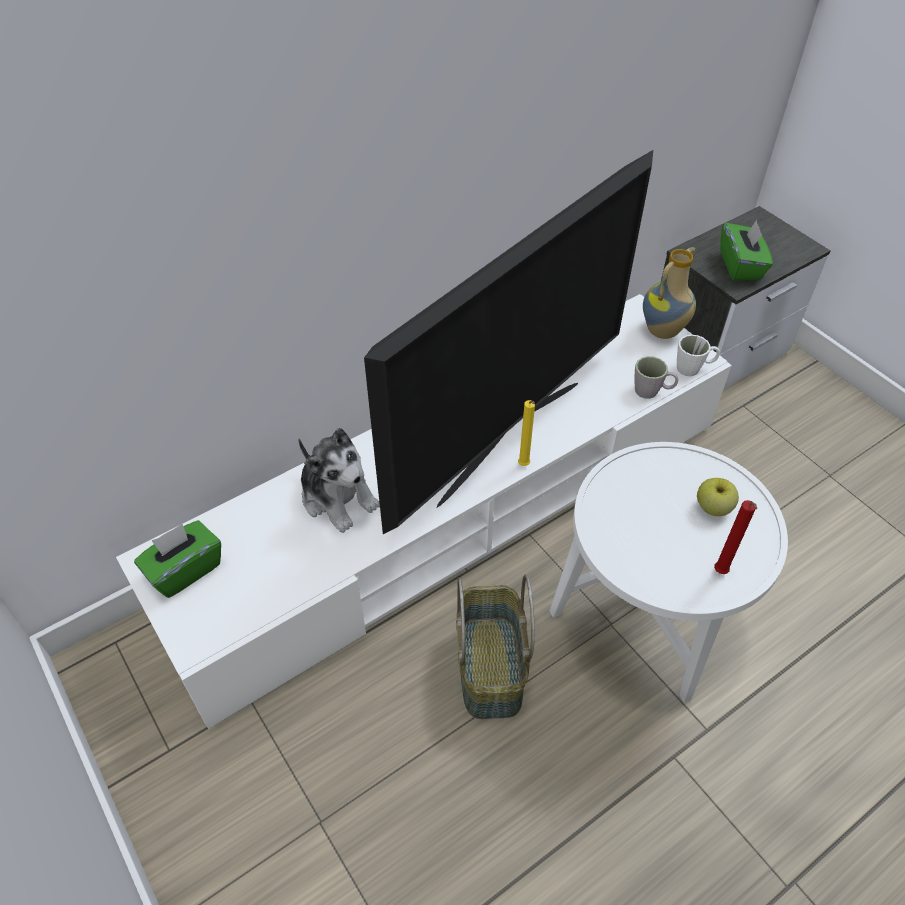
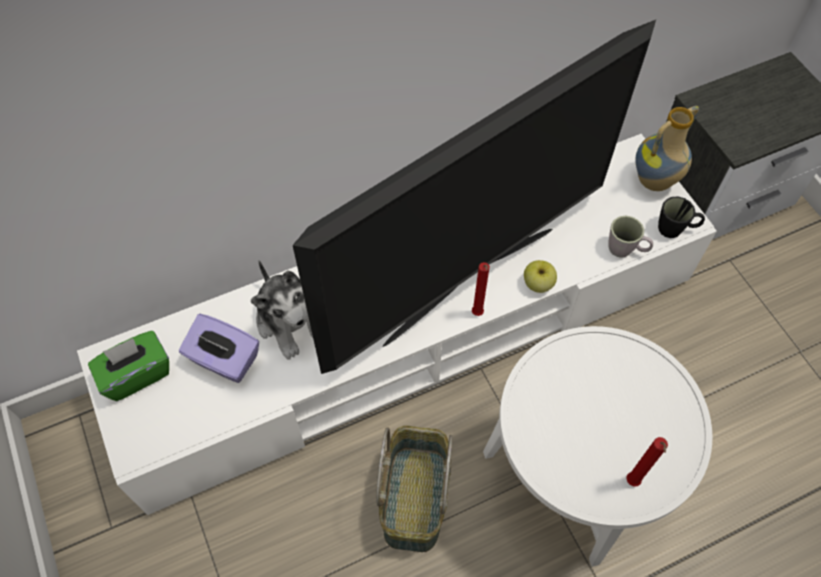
camera: 10 degrees right, 10 degrees up
(276, 543) = (224, 360): none -> purple tissue box
(524, 466) = (477, 314): yellow candle -> red candle
(693, 368) = (675, 229): white mug -> black mug
(713, 508) = (643, 410): apple -> apple (538, 284)
(740, 266) = (750, 124): green tissue box -> none

